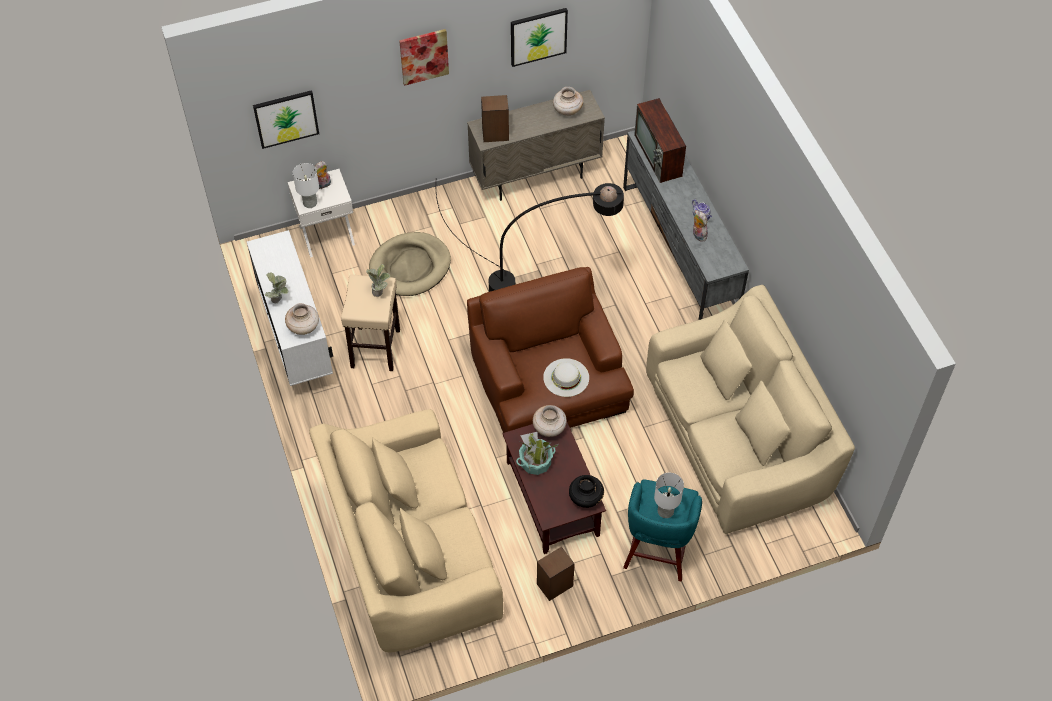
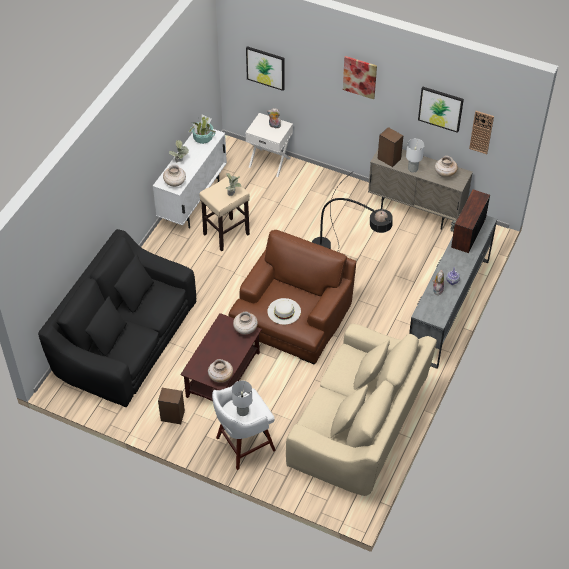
camera: 45 degrees right, 5 degrees down
(309, 203) = (257, 130): white table lamp -> white table lamp (412, 168)
(410, 267) = (292, 208): beige dog bed -> none
(410, 551) = (125, 341): beige sofa -> black sofa
(535, 462) = (218, 340): potted plant -> potted plant (203, 137)
(585, 498) = (220, 377): black vase -> beige vase
(594, 35) = (481, 132): none -> wall clock
(657, 551) = (243, 444): turquoise stool -> white stool

